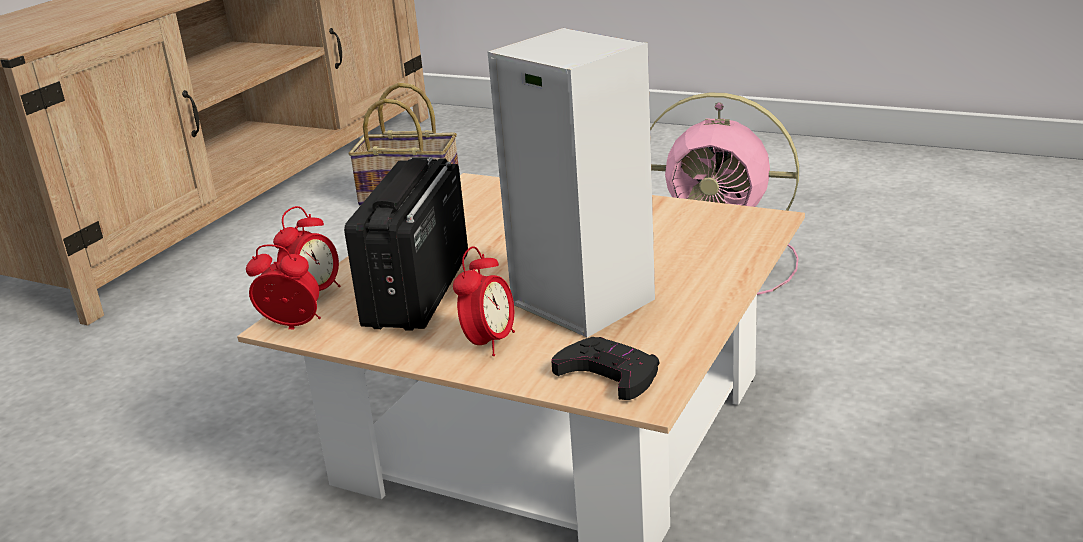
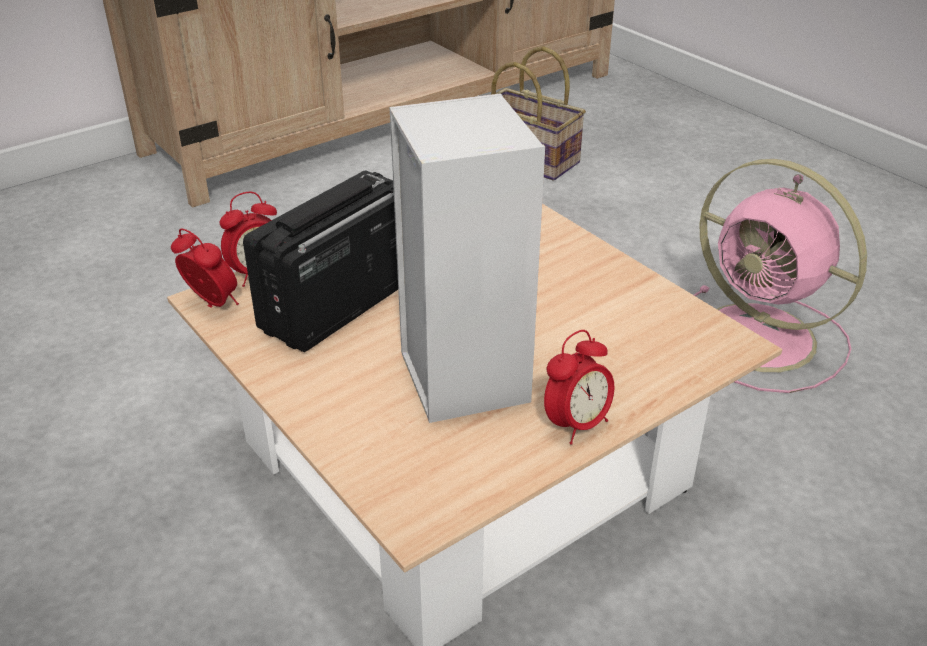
camera: 25 degrees right, 10 degrees up
(489, 343) = (343, 392): alarm clock -> alarm clock (576, 425)
(608, 374) = (408, 477): black game controller -> none

